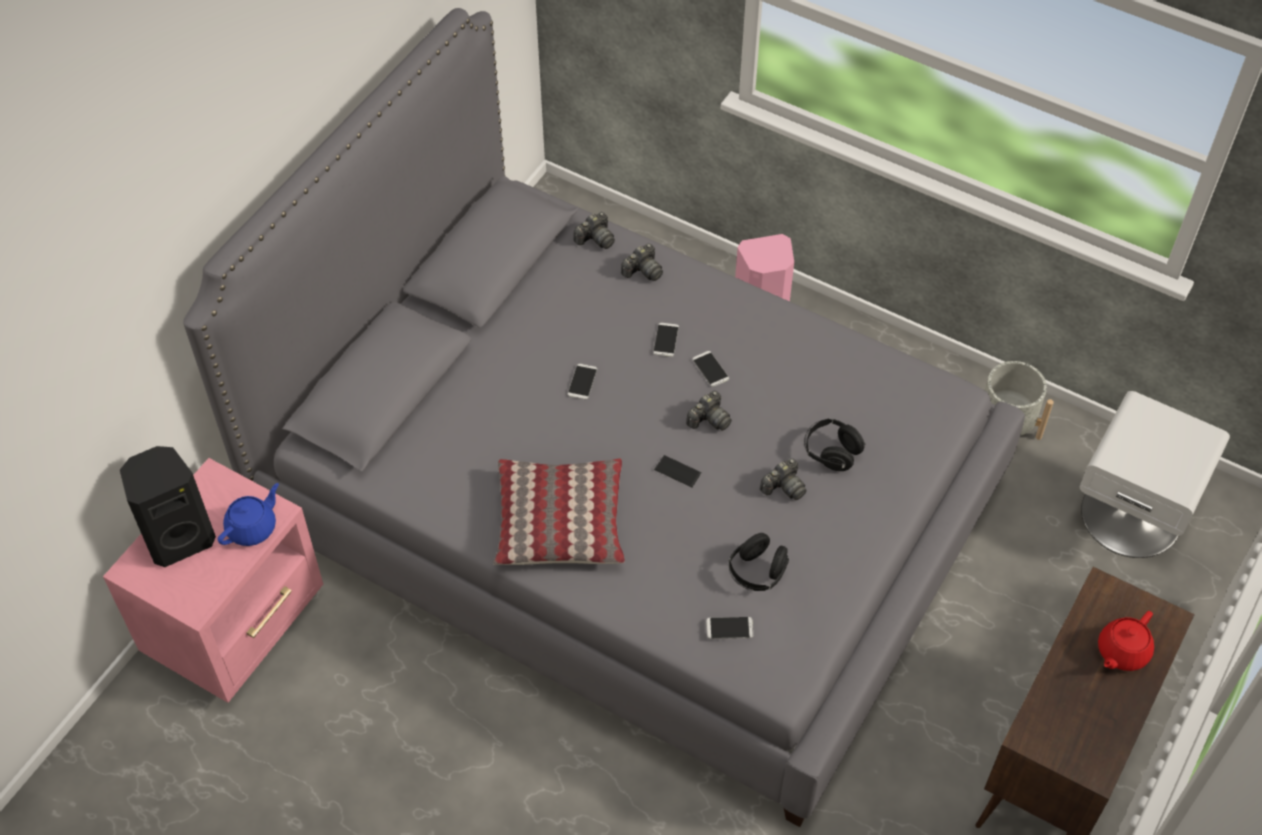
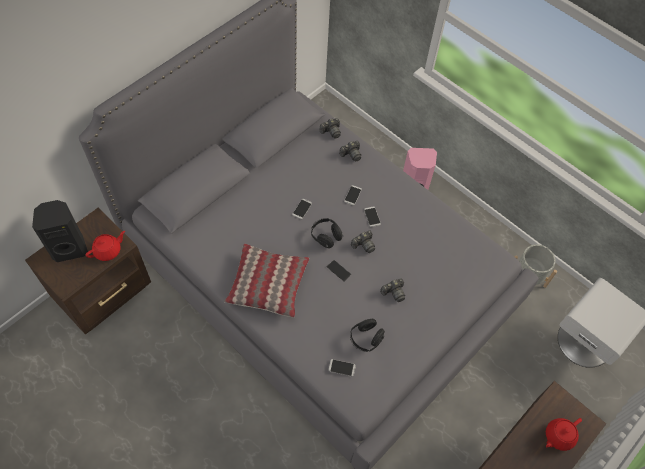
camera: 10 degrees right, 5 degrees up
(239, 624) = (105, 292): pink nightstand -> brown nightstand
(253, 528) = (108, 251): blue teapot -> red teapot
(831, 452) = (425, 279): black headphones -> black headphones (326, 236)

